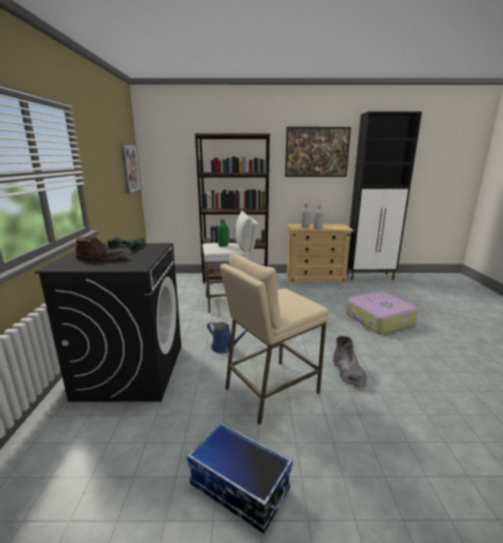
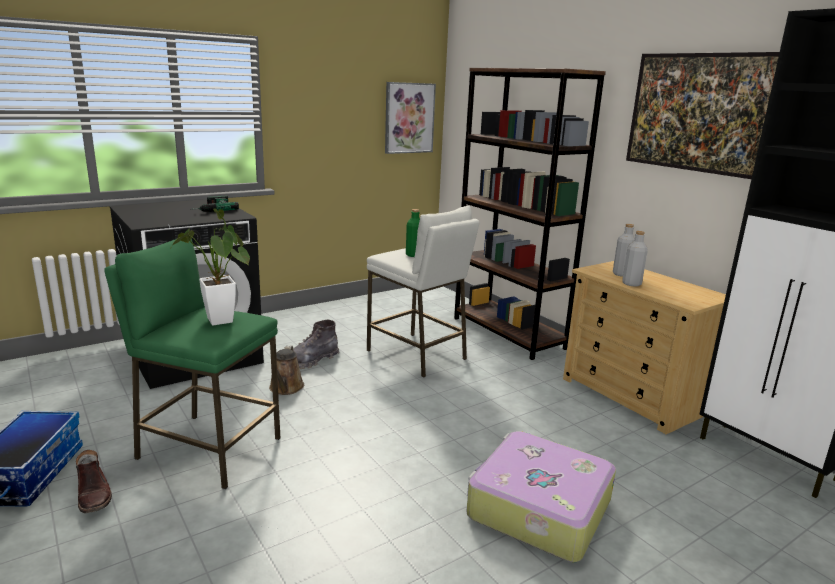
camera: 55 degrees right, 0 degrees up
(102, 258) = (166, 211): brown boot -> brown boot (94, 494)
(224, 347) = (286, 388): blue watering can -> brown watering can
(271, 390) = (208, 449): beige stool -> green stool
(286, 299) = (221, 323): none -> potted plant
(348, 373) = (295, 505): grey boot -> grey boot (312, 360)

